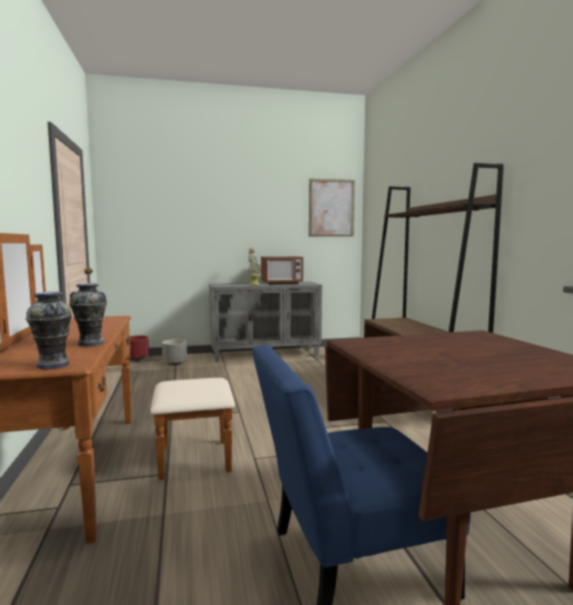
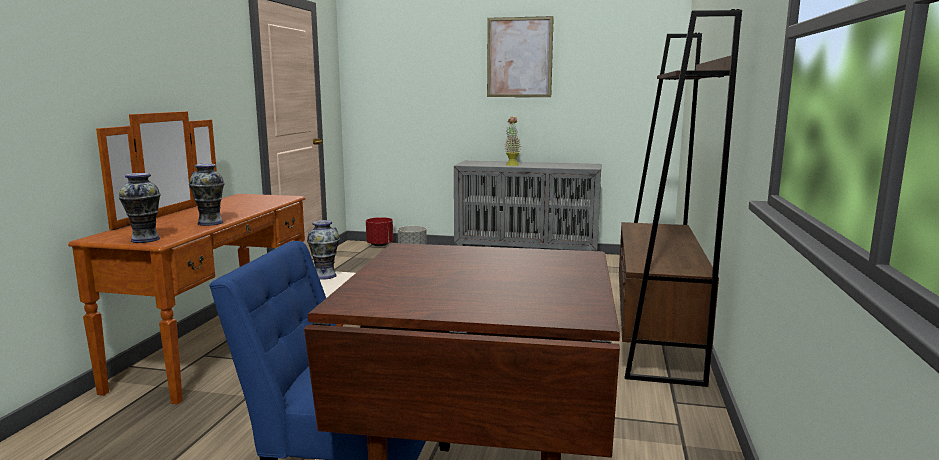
camera: 25 degrees right, 5 degrees up
(195, 383) = (325, 276): none -> vase
(281, 283) = (551, 164): microwave -> none
(331, 208) = (636, 59): picture -> picture (519, 57)

